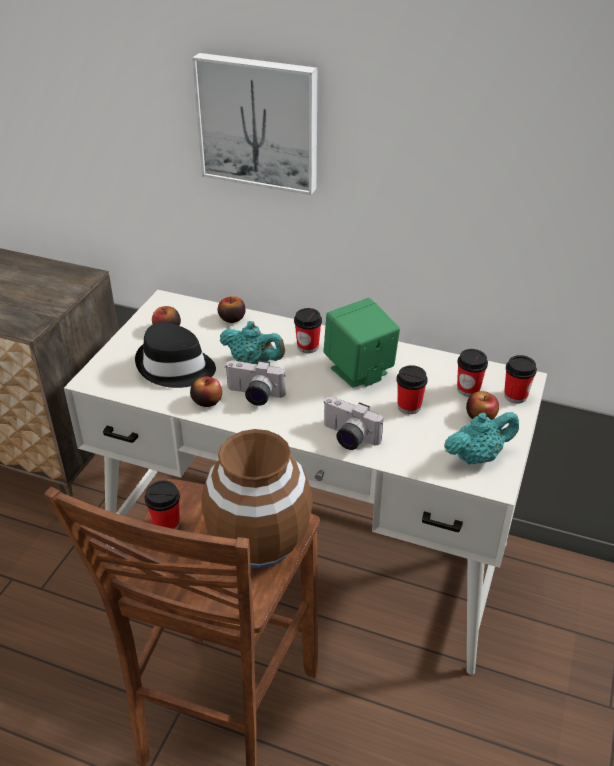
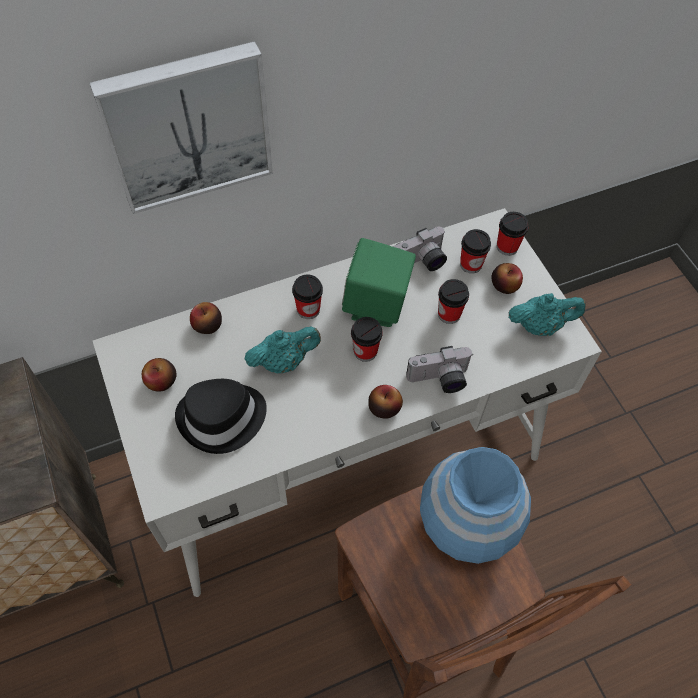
camera: 45 degrees left, 20 degrees up
(166, 524) = (386, 572): cup -> cup (365, 351)
(207, 401) = (293, 432): apple -> apple (384, 407)
(254, 396) = (324, 396): camera -> camera (420, 263)
(259, 540) = (466, 524): brown vase -> blue vase
(477, 456) = (540, 326): turquoise teapot -> turquoise teapot turned 60 degrees clockwise

